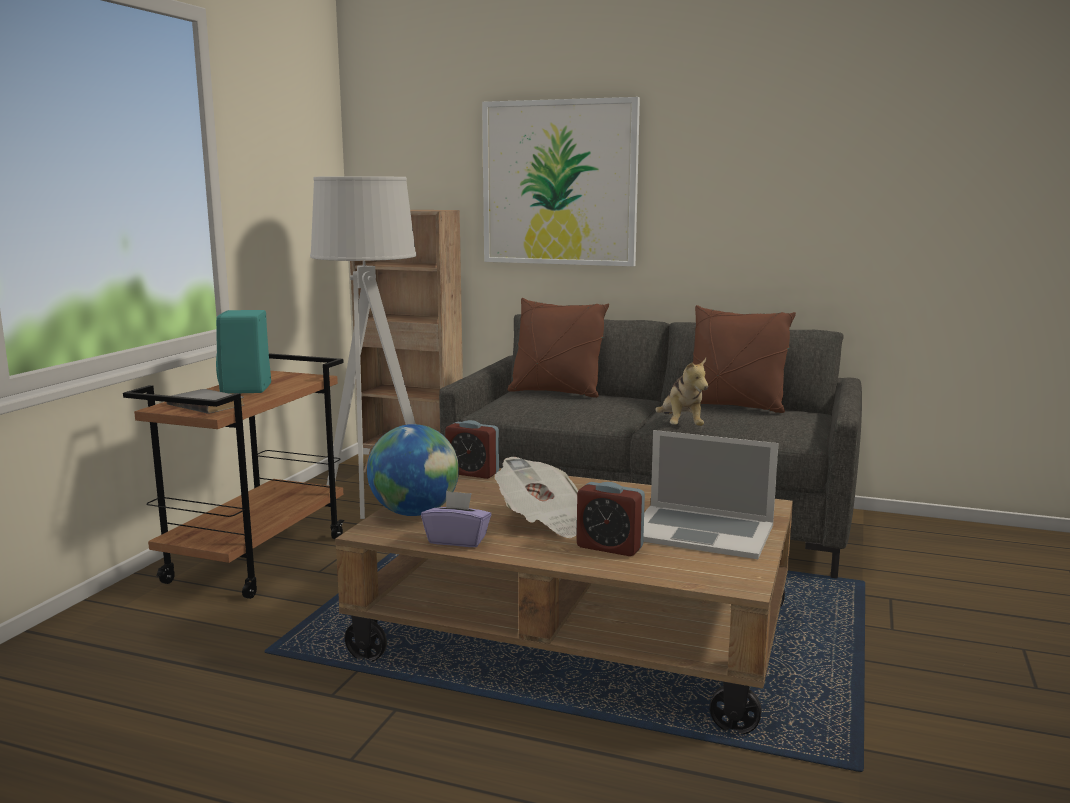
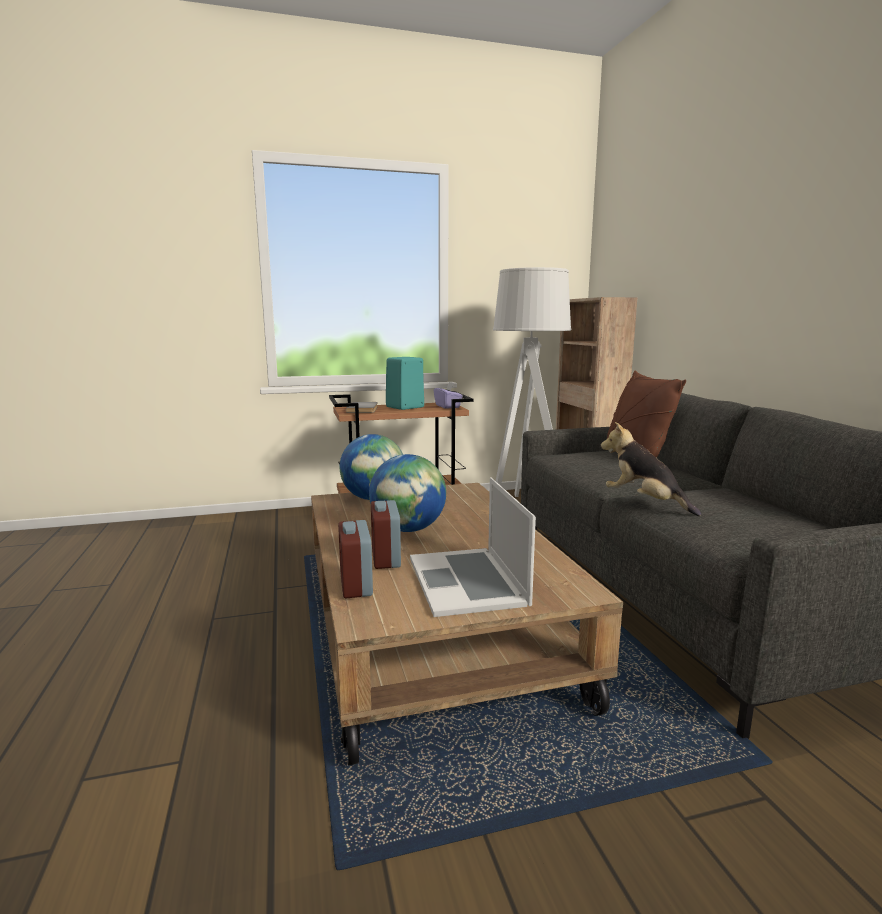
camera: 55 degrees right, 0 degrees up
(457, 540) = (342, 518): purple tissue box -> purple tissue box (448, 406)
(472, 473) = (468, 491): alarm clock -> alarm clock (356, 585)
(544, 522) = (408, 529): newspaper -> globe
(559, 183) = (705, 267): picture -> none
(681, 427) = (645, 503): plush toy -> plush toy turned 90 degrees clockwise
(734, 407) = (761, 506): brown pillow -> none

